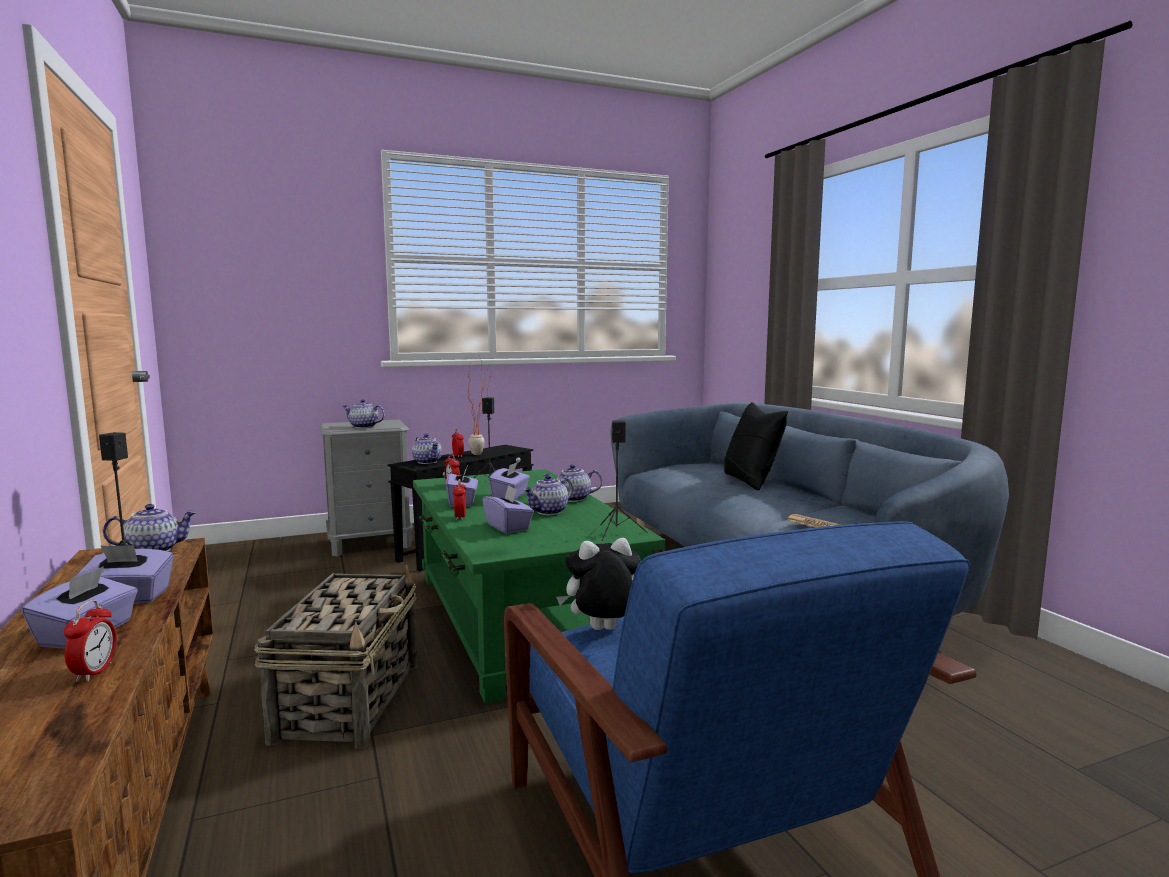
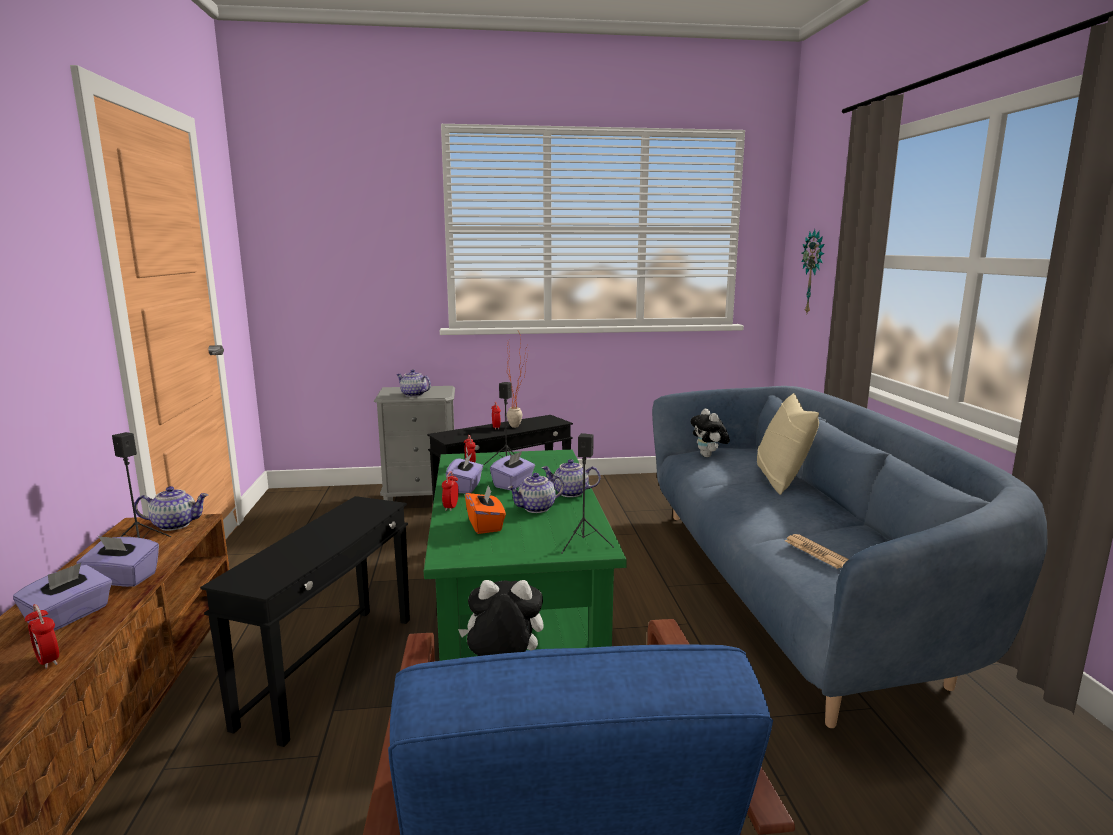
camera: 15 degrees right, 5 degrees up
(94, 672) = (48, 660): alarm clock -> alarm clock turned 120 degrees clockwise
(350, 699) = (331, 669): basket -> black side table
(428, 462) = (464, 433): teapot -> none
(508, 527) = (485, 525): purple tissue box -> orange tissue box
(673, 470) = (708, 456): none -> plush toy
(740, 303) = (814, 272): none -> wall clock
(751, 480) = (781, 479): black pillow -> beige pillow

